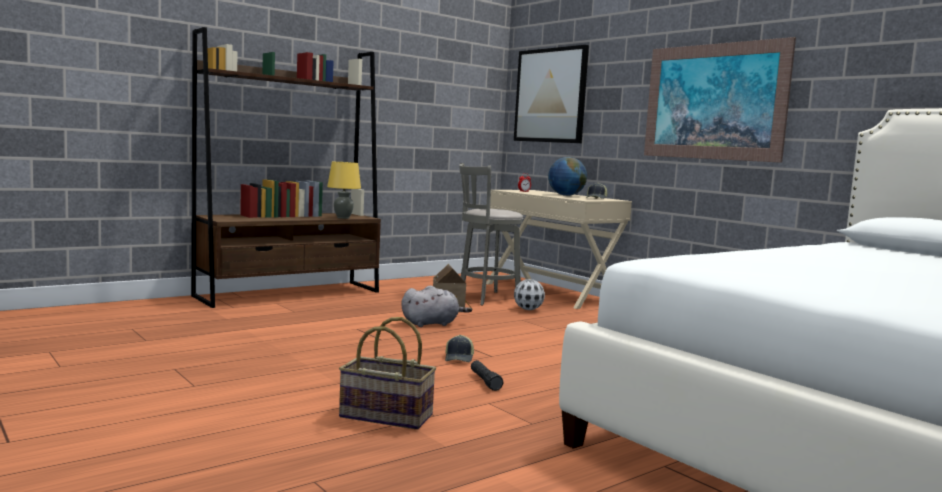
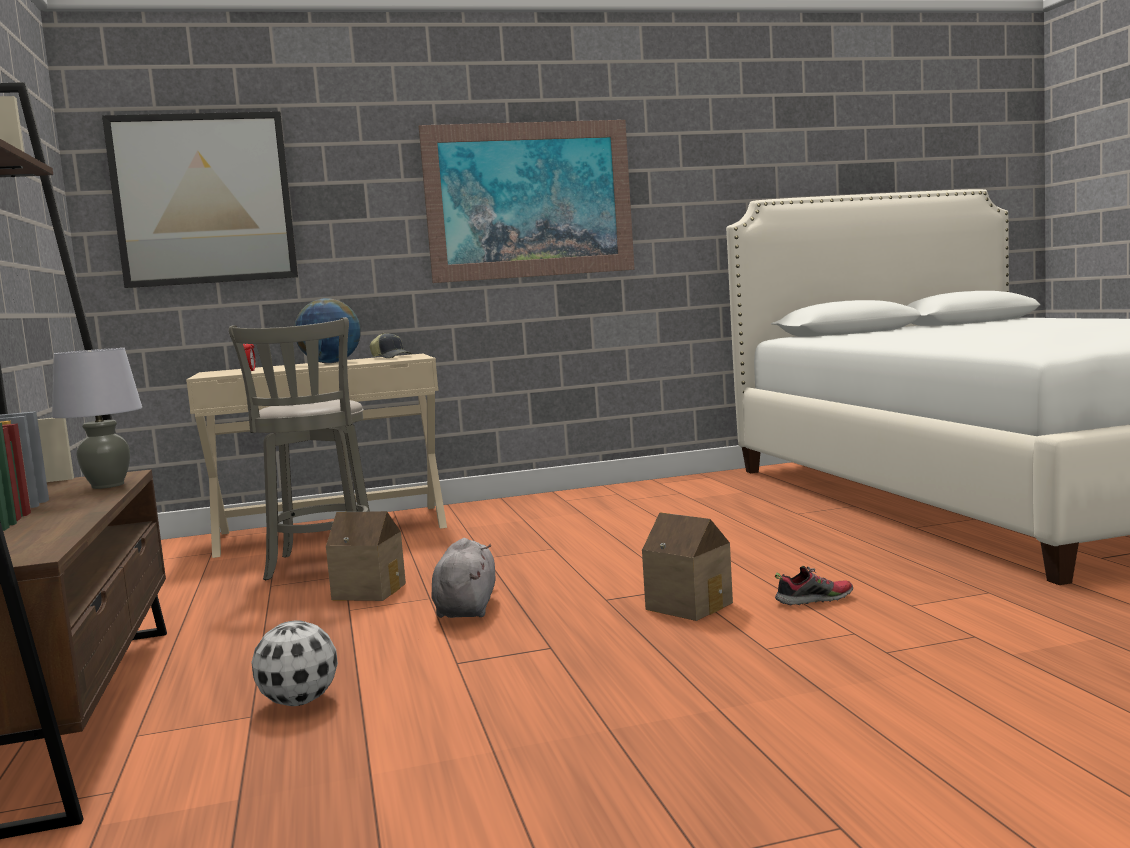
camera: 65 degrees left, 0 degrees up
(343, 218) = (108, 485): yellow table lamp -> grey table lamp
(385, 416) = (990, 664): basket -> none
(459, 358) = (691, 605): cap -> toy house
(485, 382) = (814, 600): black flashlight -> shoe
(528, 310) = (427, 549): football -> football (300, 702)

